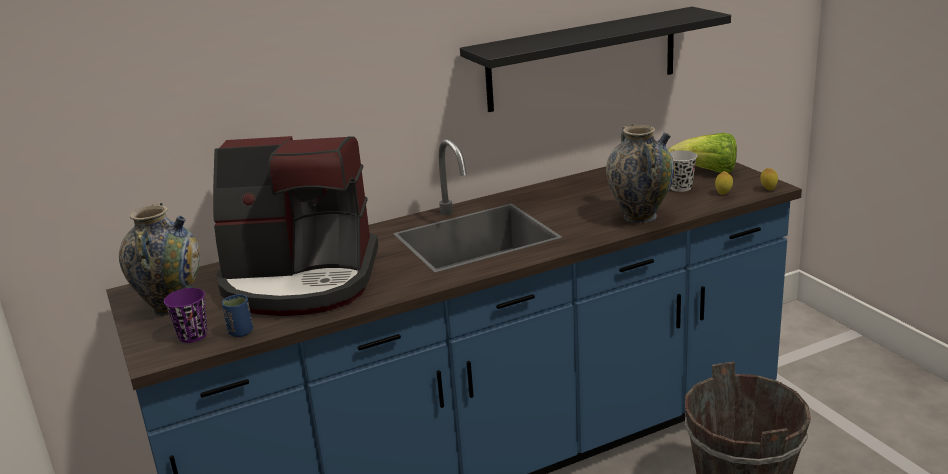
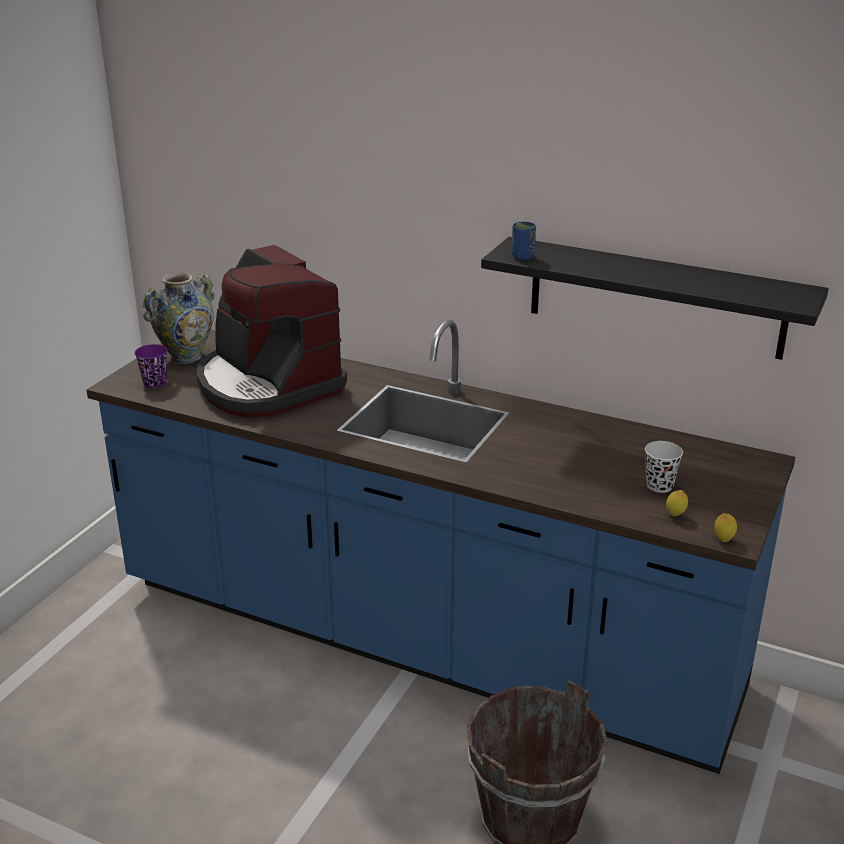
camera: 50 degrees right, 5 degrees up
(241, 332) = (174, 397): blue cup -> blue cup (522, 257)
(639, 216) = (558, 486): vase -> none
(707, 172) = (724, 488): lettuce -> none

